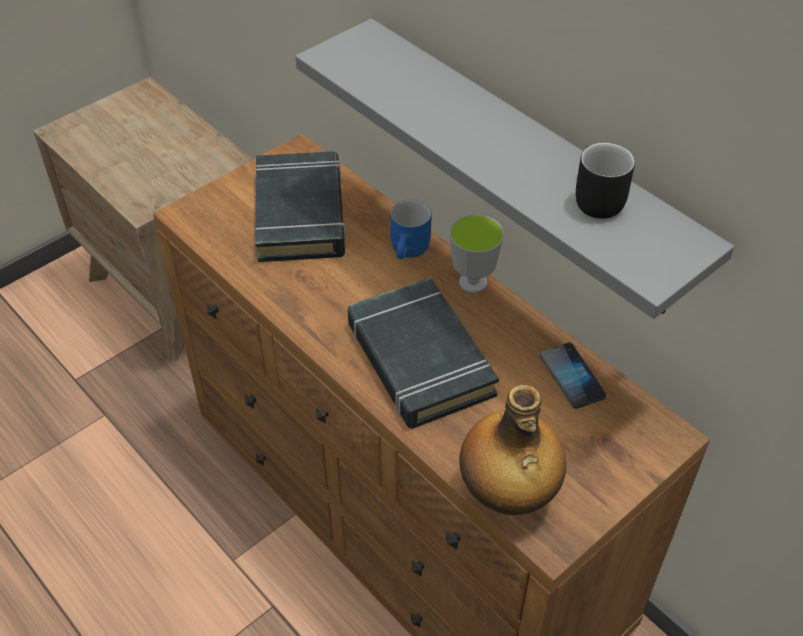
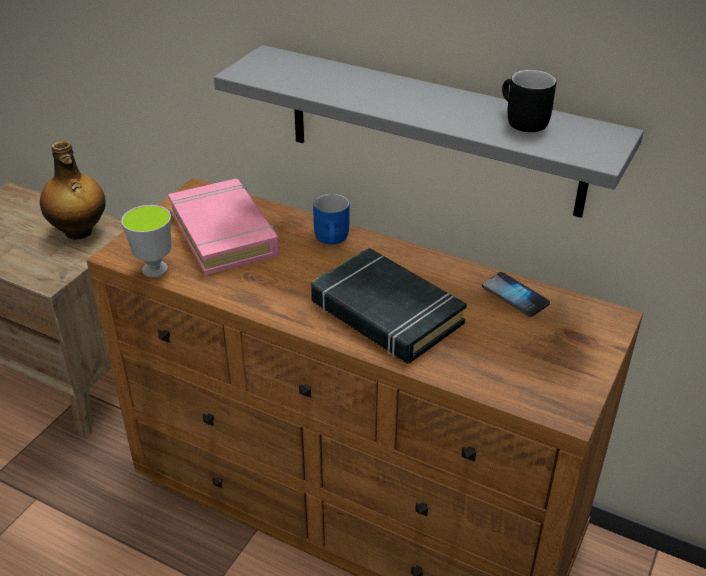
camera: 20 degrees left, 10 degrees down
(300, 214) = (224, 233): black book -> pink book
(473, 283) = (398, 250): cup -> cup (155, 269)
(506, 495) = (514, 391): bottle -> bottle (79, 232)

